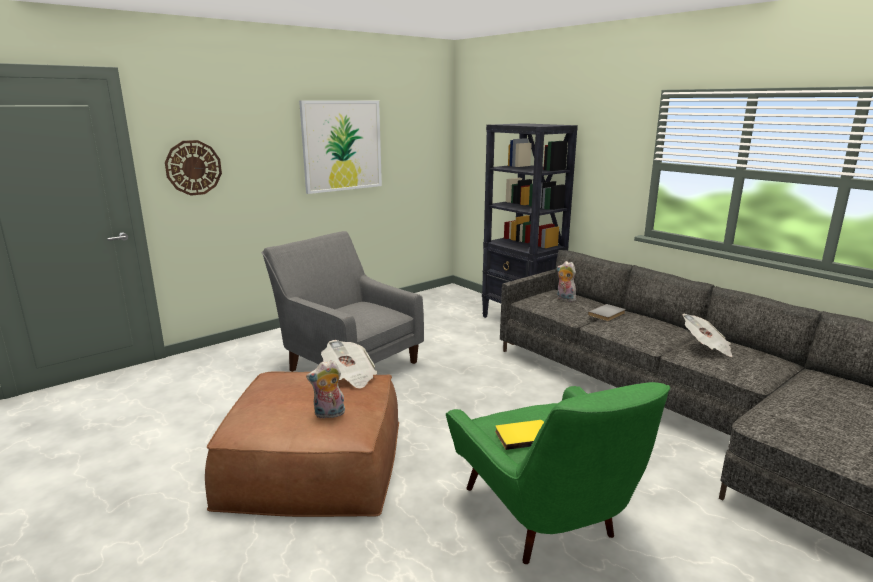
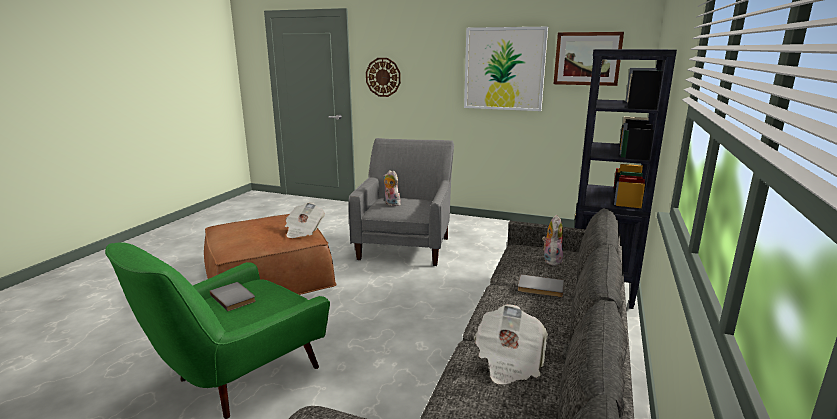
camera: 60 degrees right, 0 degrees up
(329, 414) = (246, 239): plush toy -> plush toy (391, 204)
(410, 131) = (587, 58): none -> picture
(523, 436) = (234, 297): yellow book -> grey book

